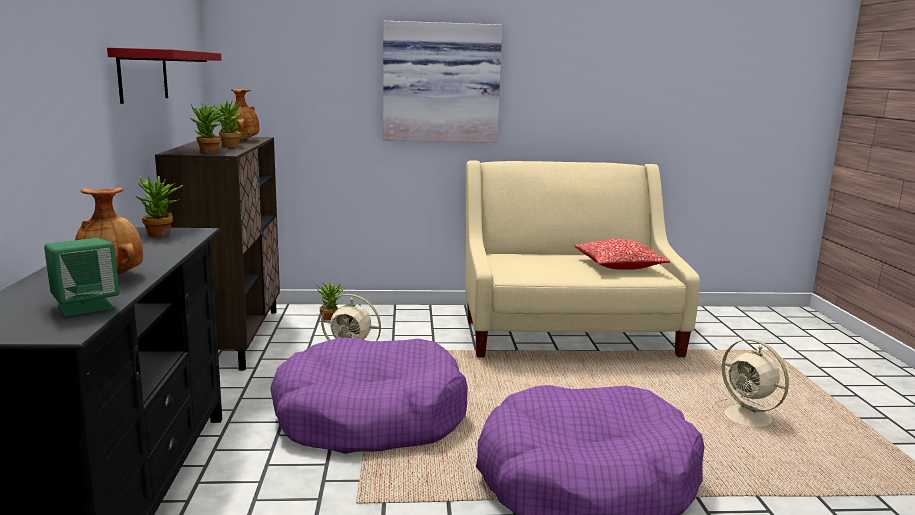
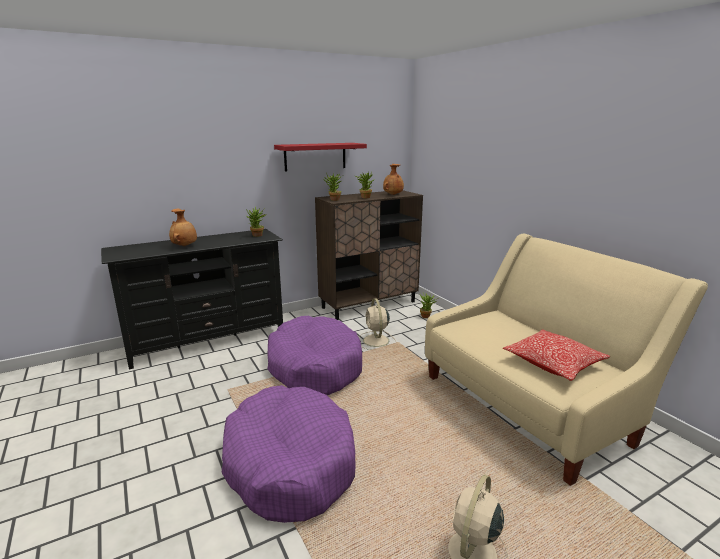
camera: 65 degrees right, 5 degrees up
(86, 306) = (144, 252): green speaker -> none
(441, 83) = (520, 166): picture -> none

